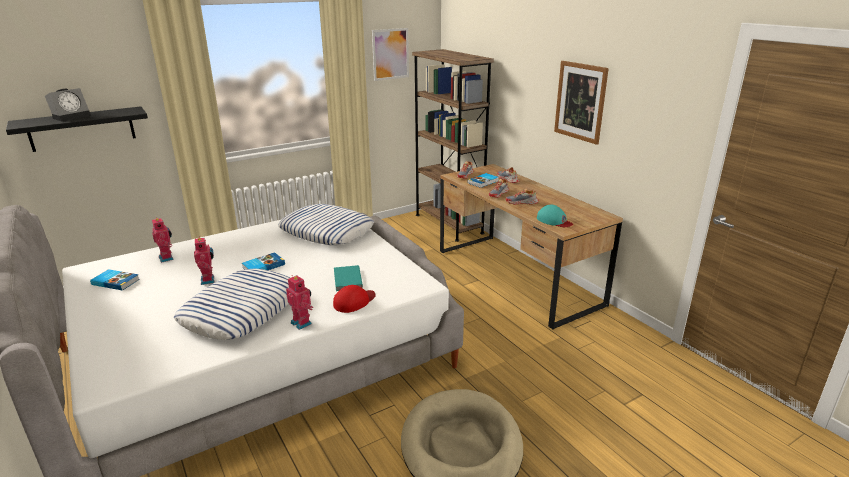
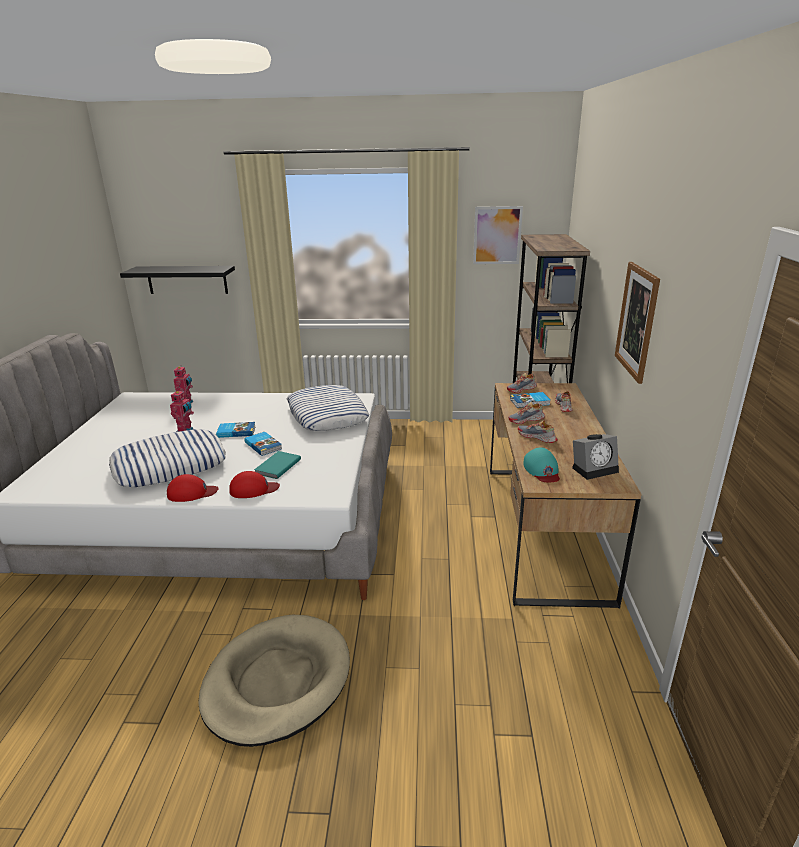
camera: 35 degrees right, 0 degrees up
(72, 116) = (174, 268): alarm clock -> alarm clock (594, 468)
(116, 281) = (133, 413): book -> book (264, 445)
(302, 323) = (192, 493): toy robot -> red cap

